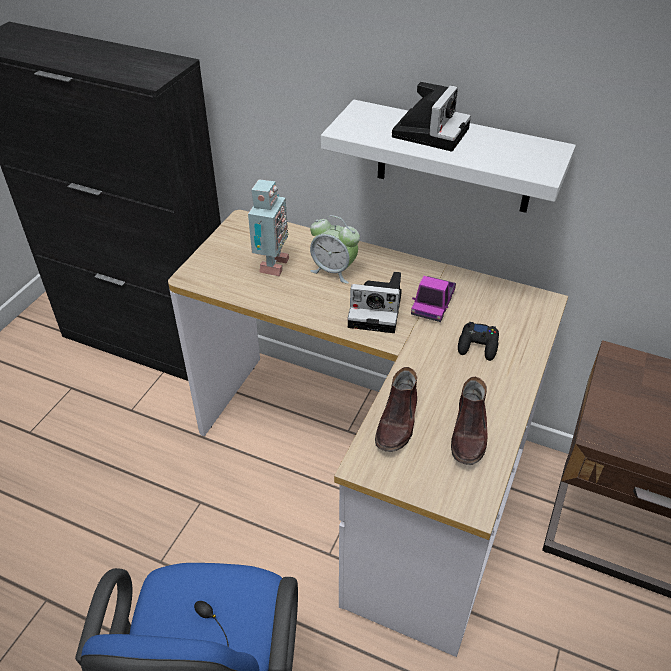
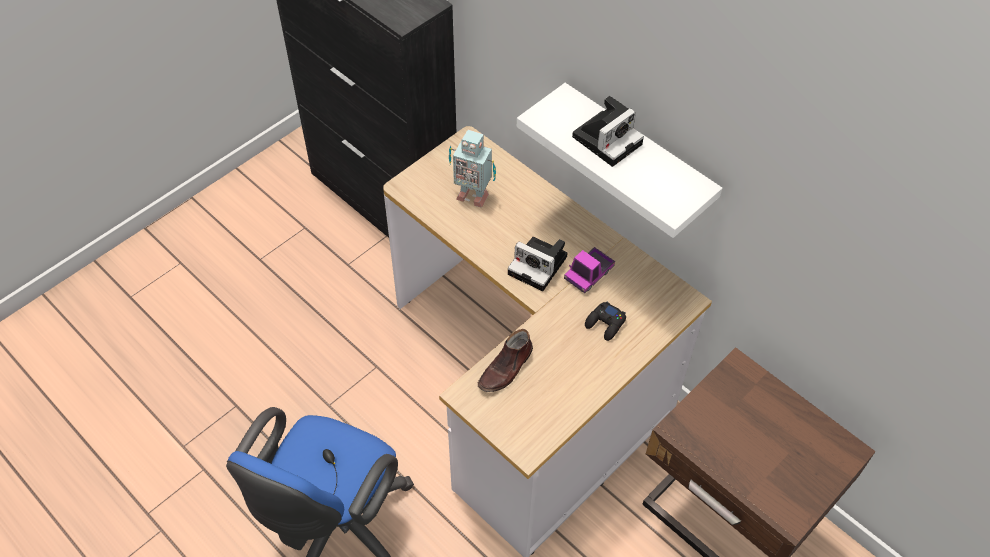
camera: 20 degrees right, 10 degrees up
(271, 266) = (472, 195): toy robot -> toy robot turned 75 degrees clockwise
(334, 270) = (522, 215): alarm clock -> none
(469, 432) = (556, 395): brown shoe -> none

